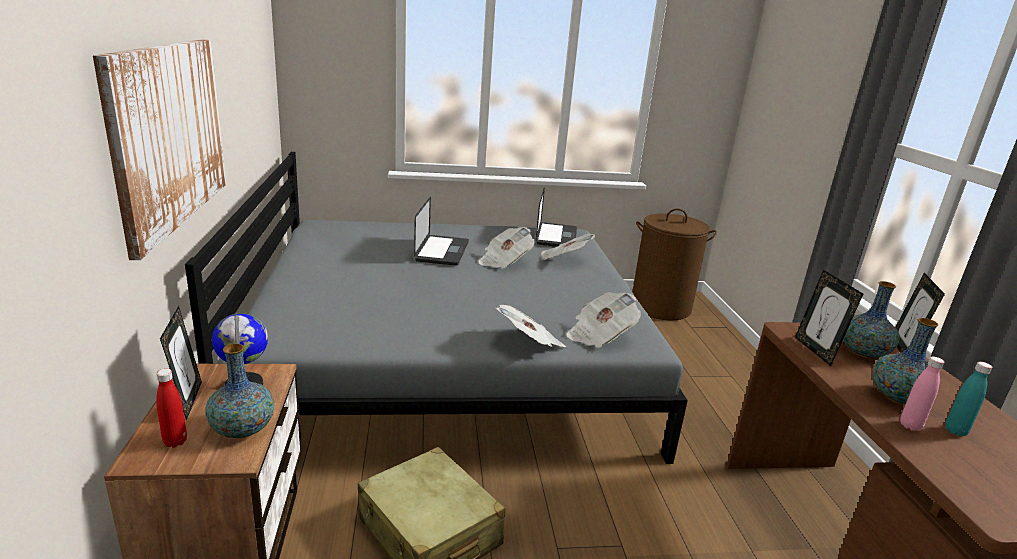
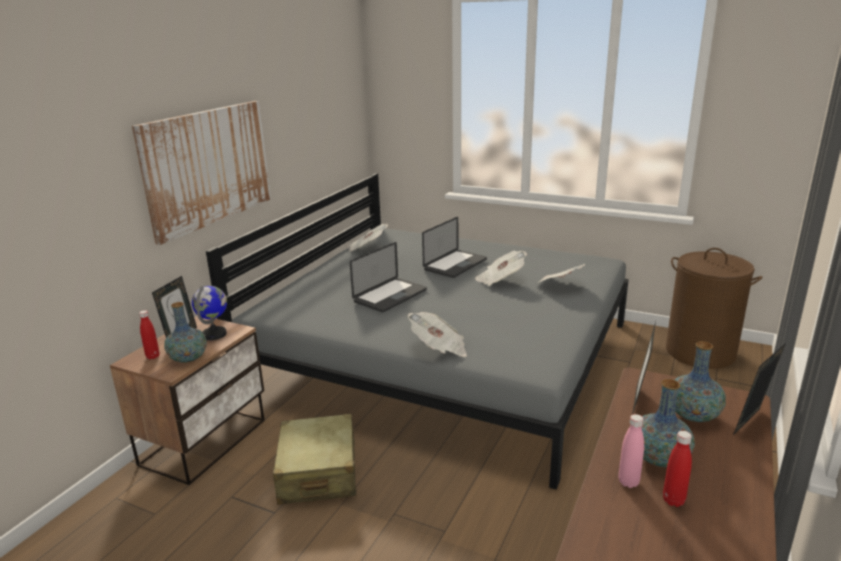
camera: 35 degrees right, 0 degrees up
(556, 236) = (578, 263): laptop -> laptop (390, 296)
(600, 335) = (506, 354): newspaper -> newspaper (366, 248)
(955, 431) = (673, 500): turquoise bottle -> red bottle

